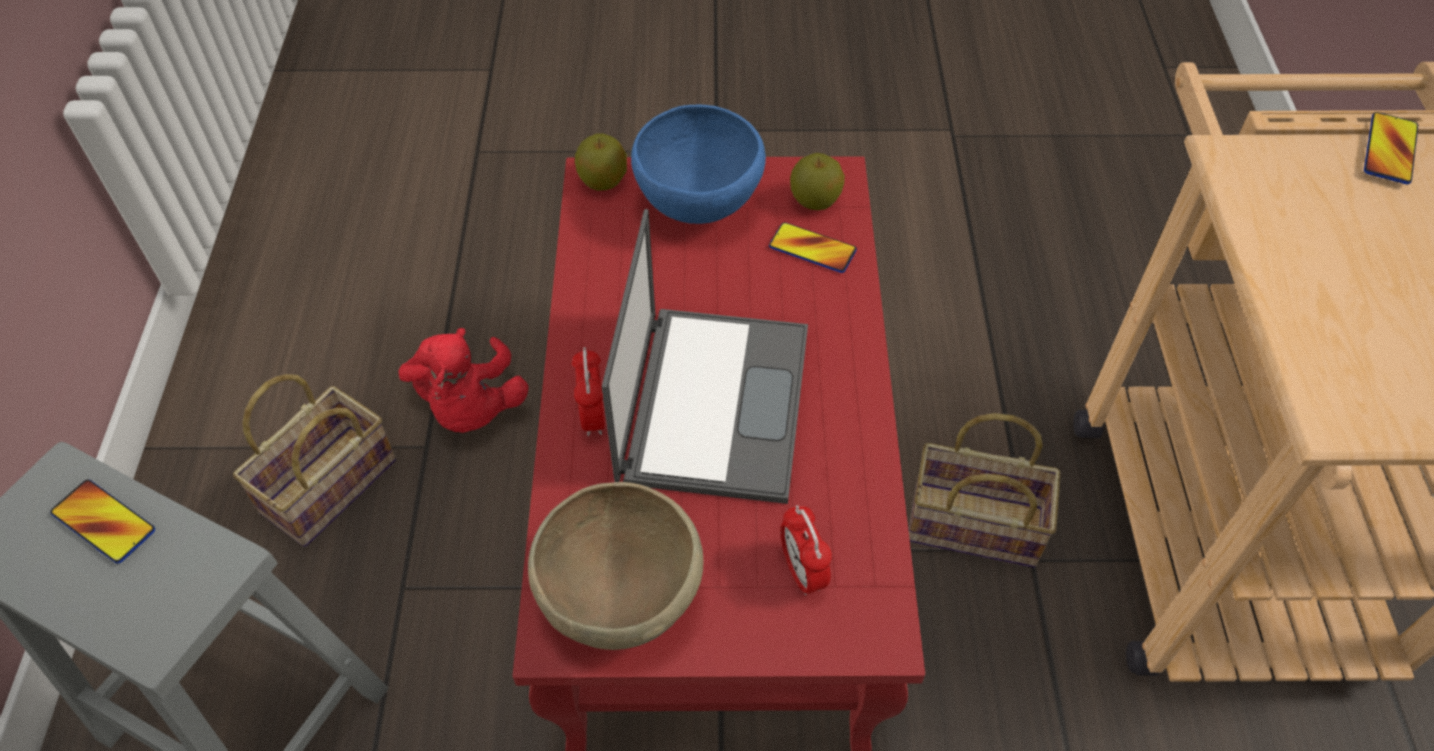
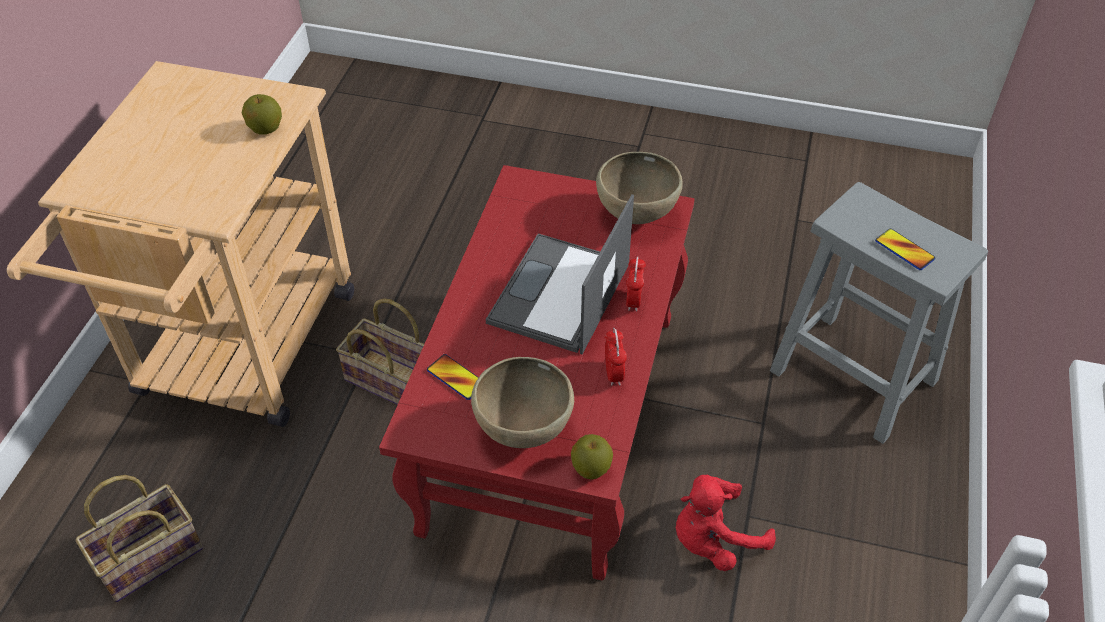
camera: 165 degrees left, 5 degrees down
(328, 490) = (818, 498): basket -> basket (151, 555)
(470, 407) = (713, 539): red plush toy -> red plush toy turned 120 degrees counterclockwise
(698, 205) = (523, 430): blue bowl -> brown bowl
(802, 572) = (542, 209): alarm clock -> alarm clock (613, 374)
(815, 200) = (436, 415): apple -> apple (265, 129)
(1389, 149) = (125, 199): phone -> none

